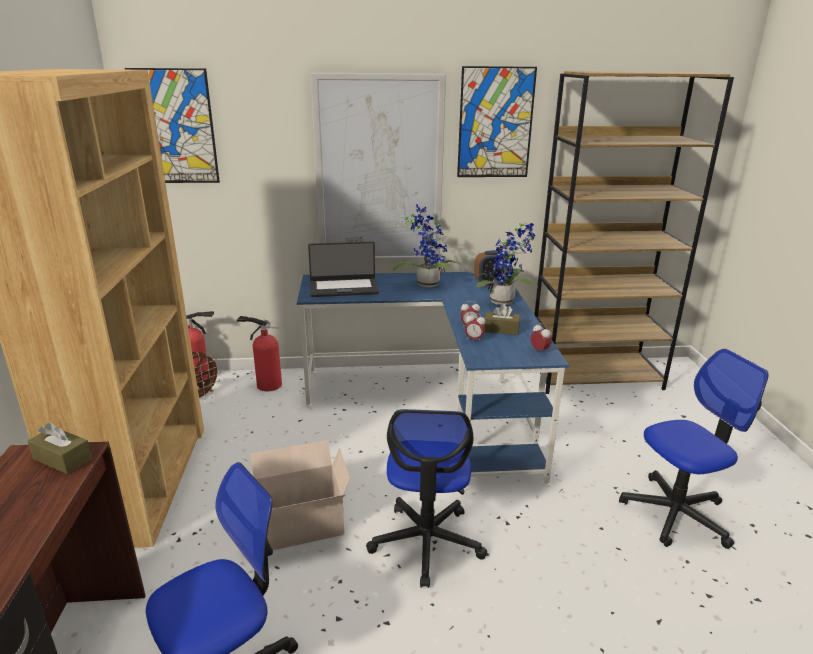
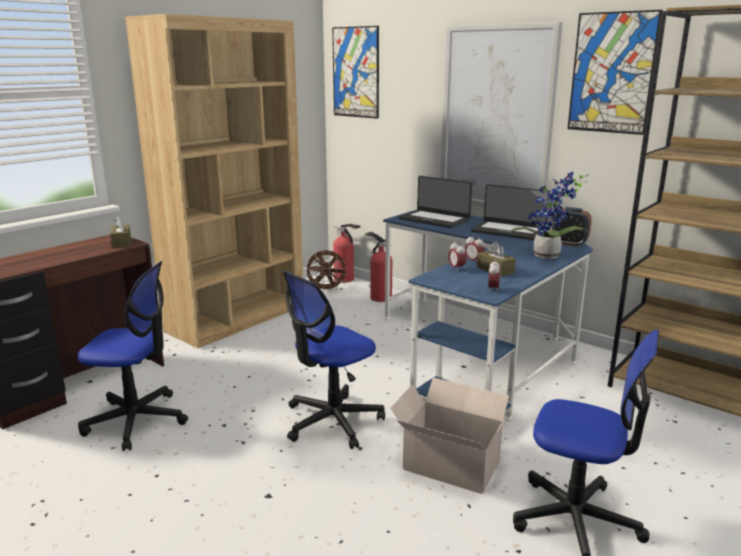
camera: 45 degrees right, 5 degrees down
(297, 524) = (276, 373): cardboard box -> cardboard box (449, 464)
(426, 283) = (508, 231): potted plant -> laptop

